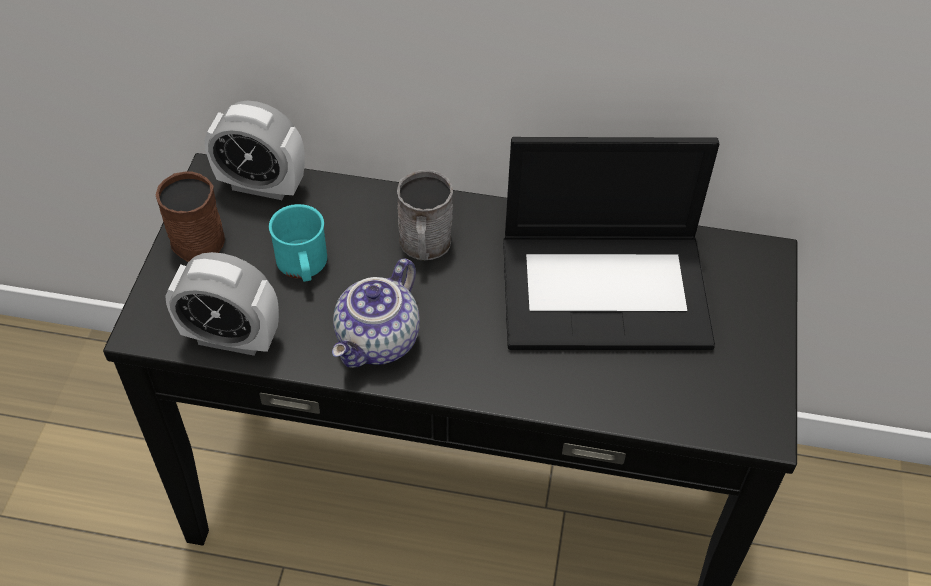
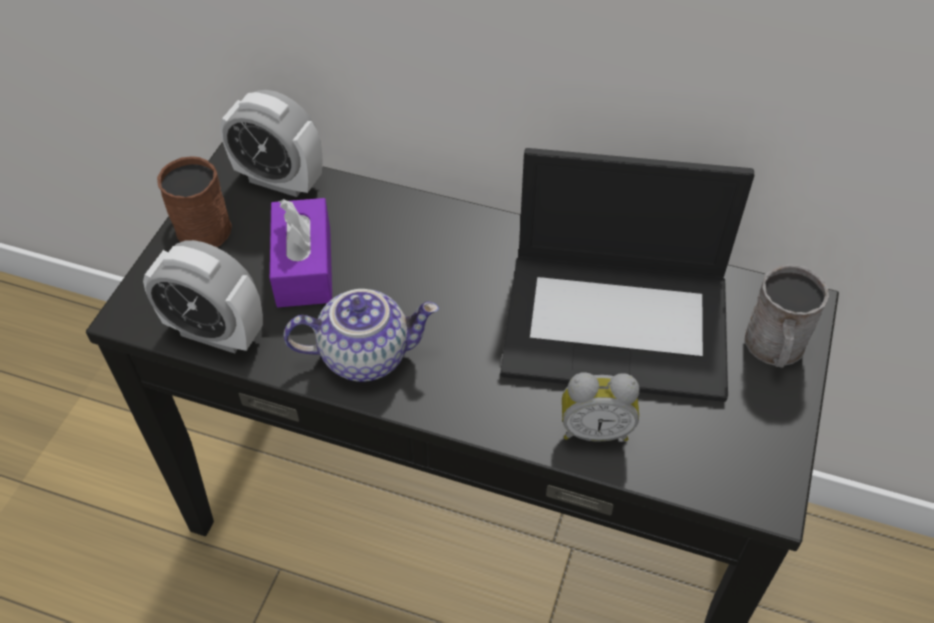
camera: 10 degrees right, 0 degrees up
(303, 266) = (304, 266): turquoise mug -> purple tissue box
(379, 342) = (366, 354): teapot -> teapot turned 135 degrees counterclockwise
(425, 246) = (433, 258): grey mug -> grey mug (774, 348)
(602, 387) = (595, 429): none -> alarm clock

